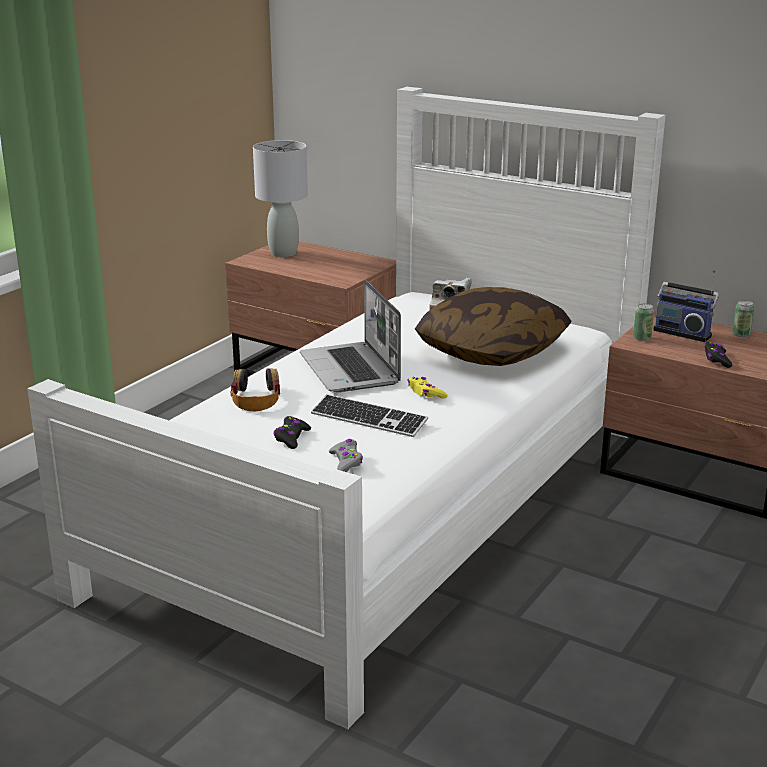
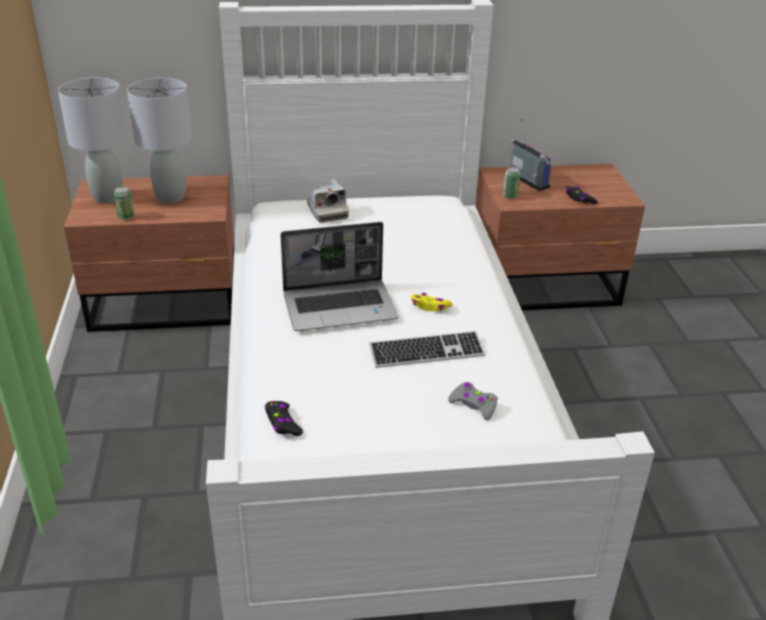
camera: 40 degrees left, 10 degrees up
(256, 398) = (306, 372): headphones -> none
(291, 438) = (397, 401): black game controller -> black game controller (282, 423)
(330, 264) = (171, 197): none -> grey table lamp
(351, 370) = (341, 306): laptop -> laptop turned 45 degrees counterclockwise
(492, 350) = (416, 243): pillow -> none
(683, 332) = (527, 181): radio -> radio turned 120 degrees counterclockwise
(741, 334) = (561, 171): can -> can (126, 217)

